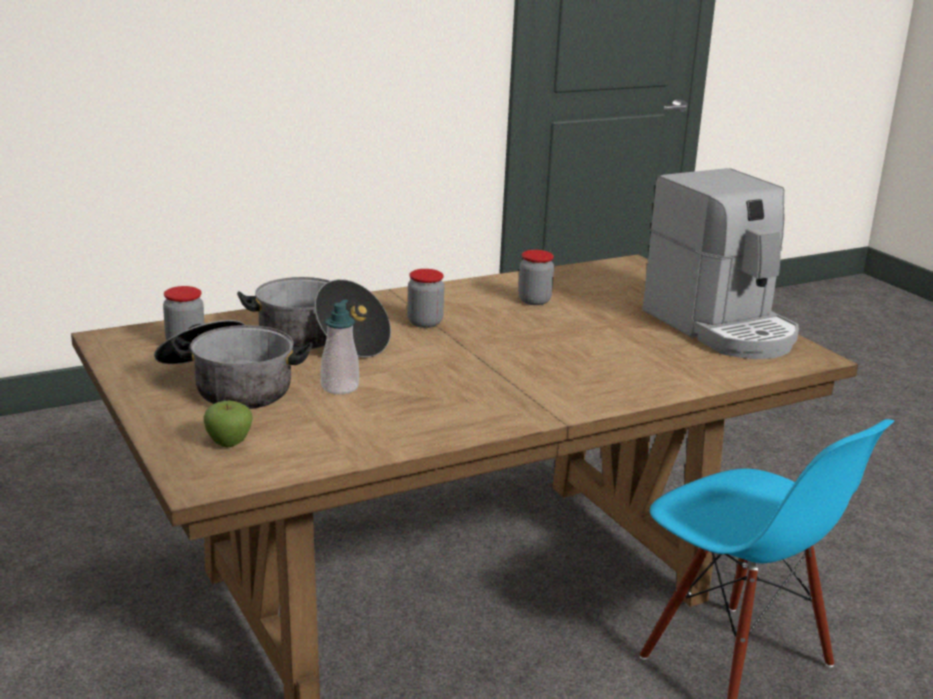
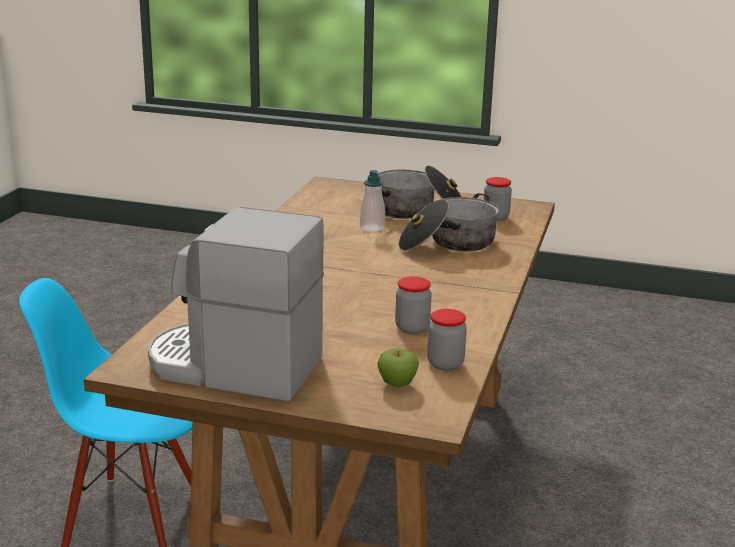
camera: 135 degrees right, 0 degrees up
(229, 443) = (353, 195): apple -> apple (397, 384)
(425, 322) = (430, 277): jar -> jar (445, 364)

